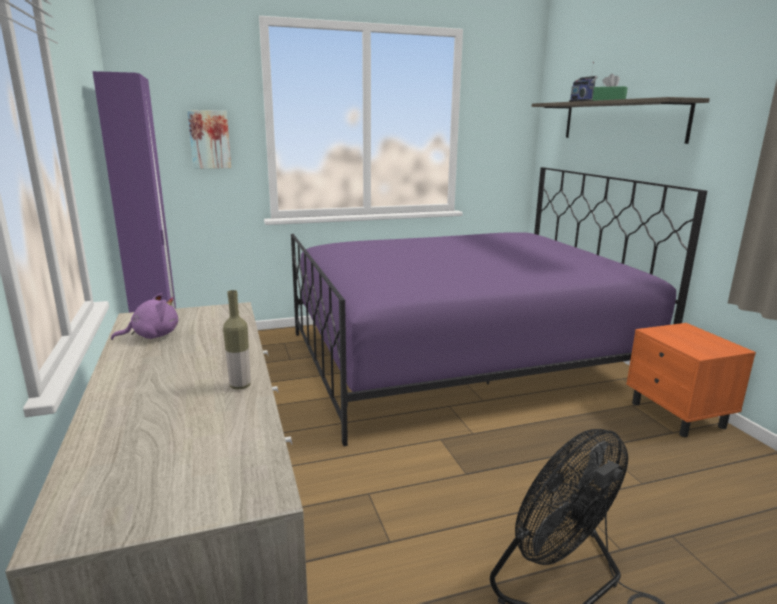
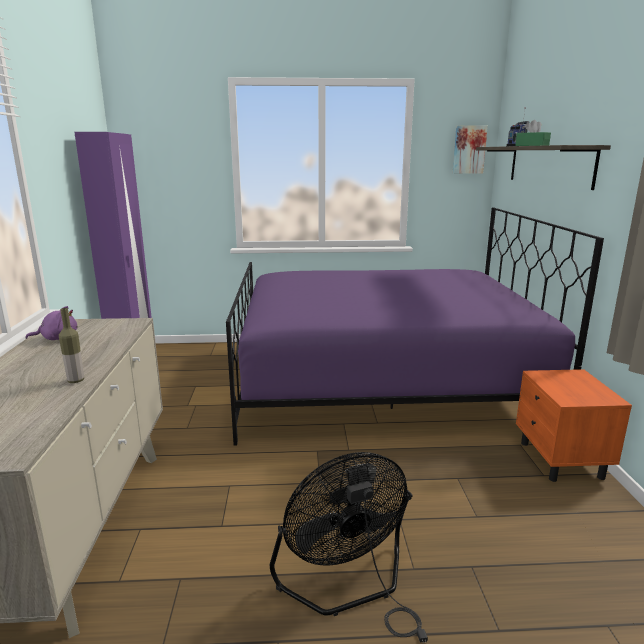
camera: 15 degrees right, 0 degrees up
(209, 139) = (186, 181): picture -> picture (469, 149)

